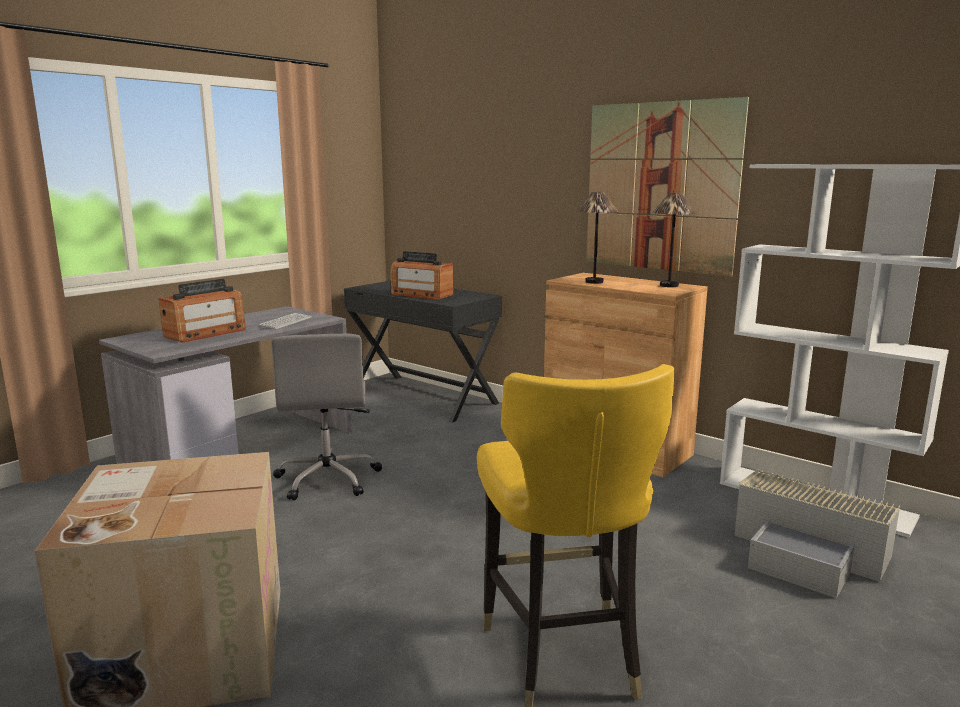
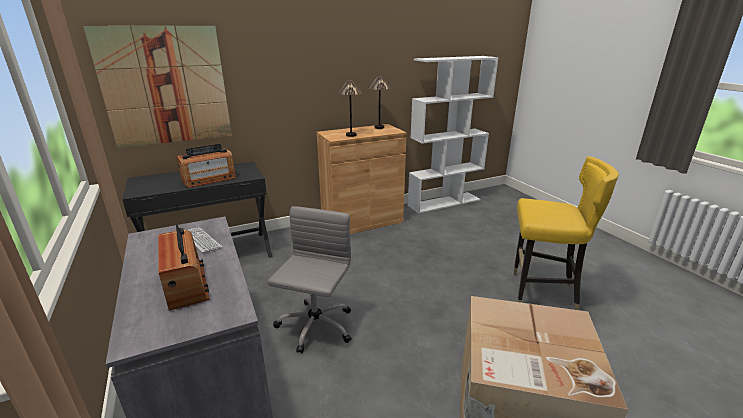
camera: 65 degrees left, 10 degrees up
(328, 479) = (315, 327): grey office chair -> grey office chair turned 90 degrees counterclockwise
(660, 187) = (358, 73): picture -> picture (165, 86)
(809, 554) = (483, 219): grey storage box -> none

